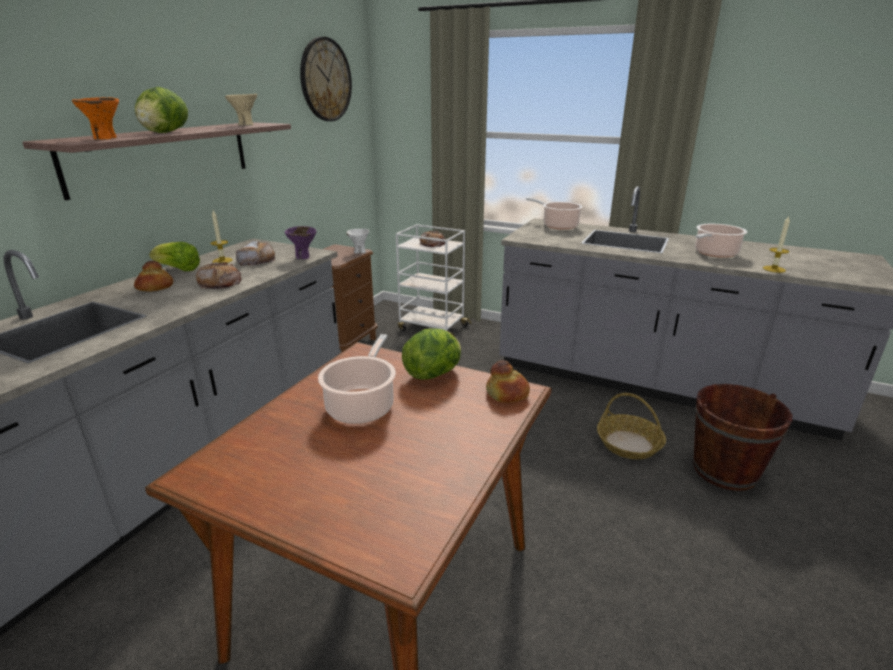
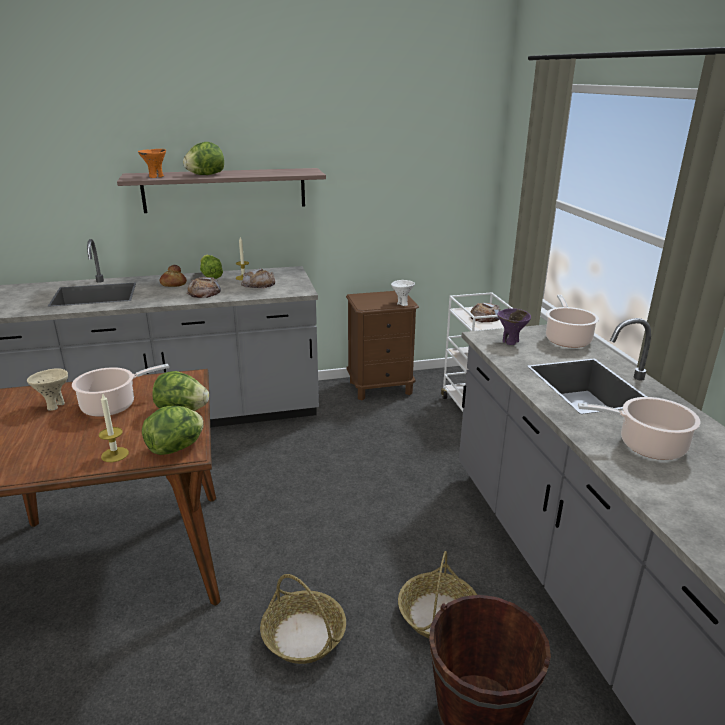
camera: 50 degrees right, 0 degrees up
(246, 125) = (289, 172): beige bowl -> beige bowl (54, 405)
(303, 257) = (287, 291): purple bowl -> purple bowl (511, 342)
(325, 80) = (425, 130): wall clock -> none
(506, 394) = (176, 448): bread -> lettuce
(602, 513) = (304, 636): none -> basket
(774, 269) = (659, 499): candle -> candle (115, 454)

